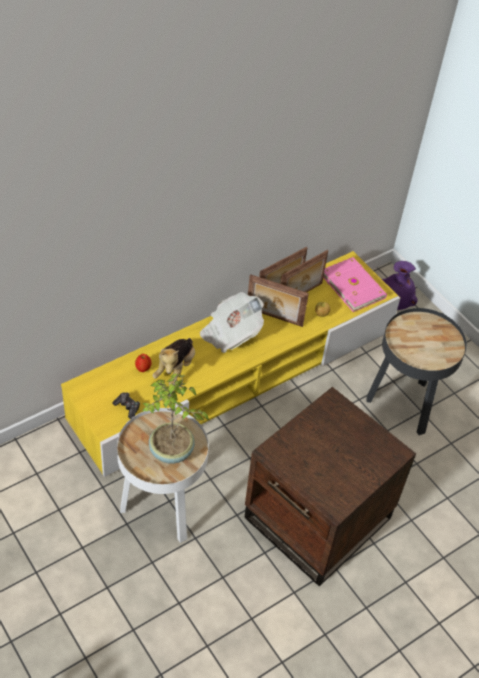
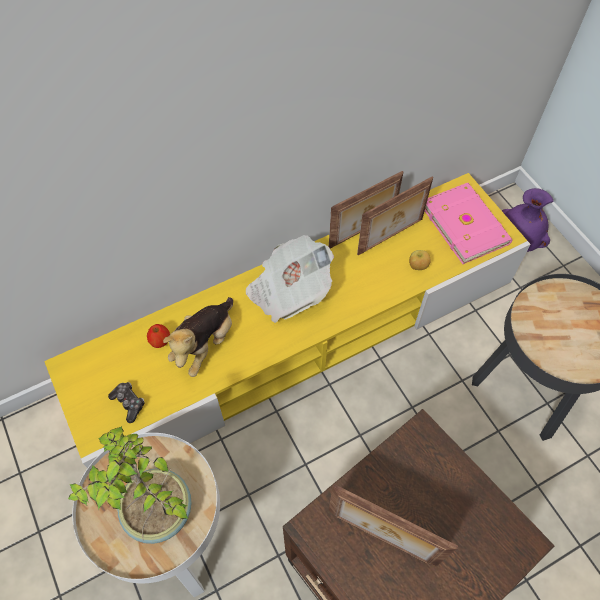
camera: 10 degrees right, 10 degrees up
(274, 317) = (351, 269): picture frame -> picture frame (381, 538)

